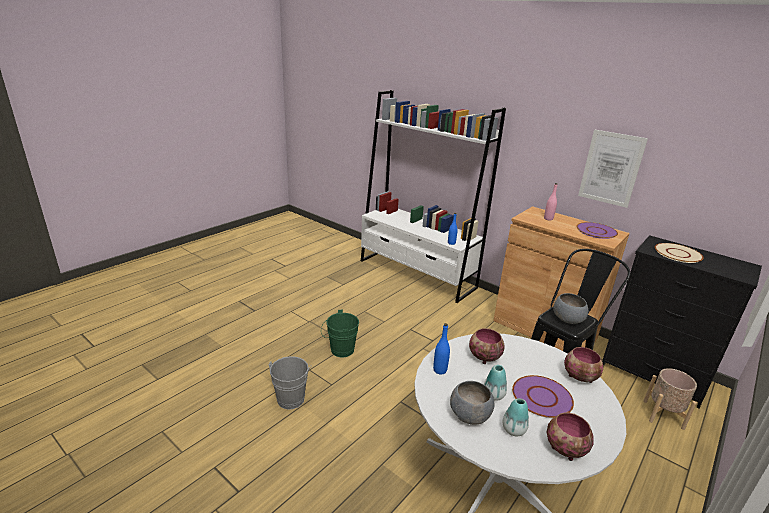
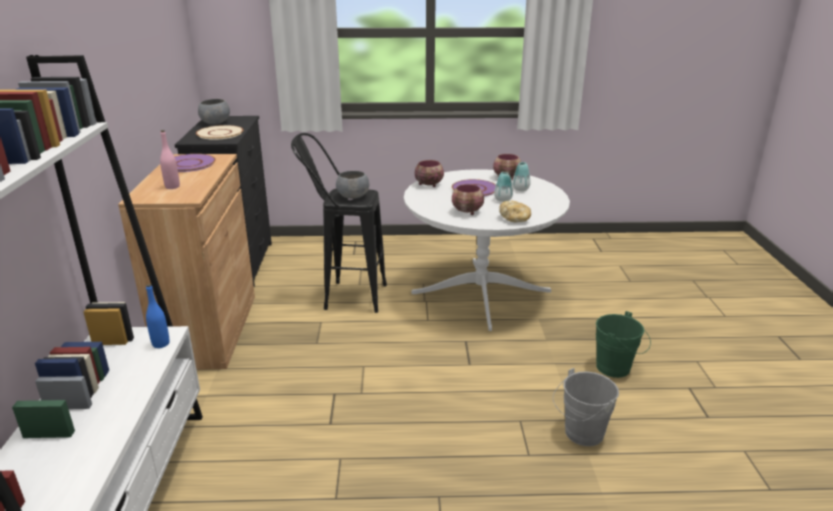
camera: 130 degrees left, 0 degrees up
(339, 350) = (460, 456): green bucket -> green bucket (617, 369)
(440, 370) = (515, 219): blue bottle -> bread
(470, 415) = (535, 200): grey bowl -> grey bowl (215, 123)
(611, 168) = (130, 89): picture -> none
(663, 414) = (299, 254): beige planter -> none

